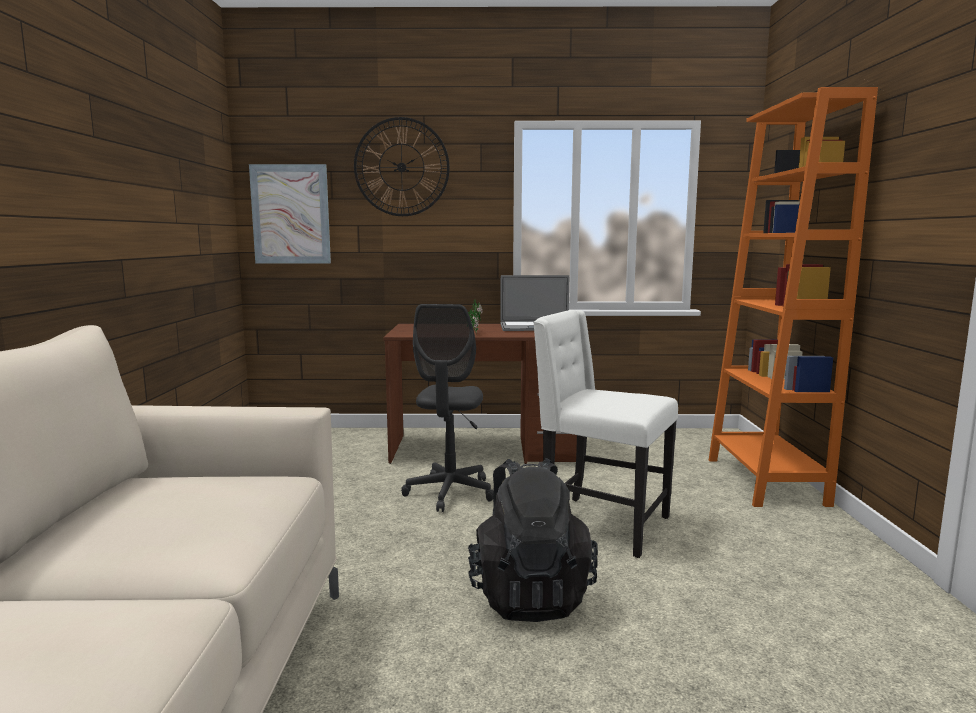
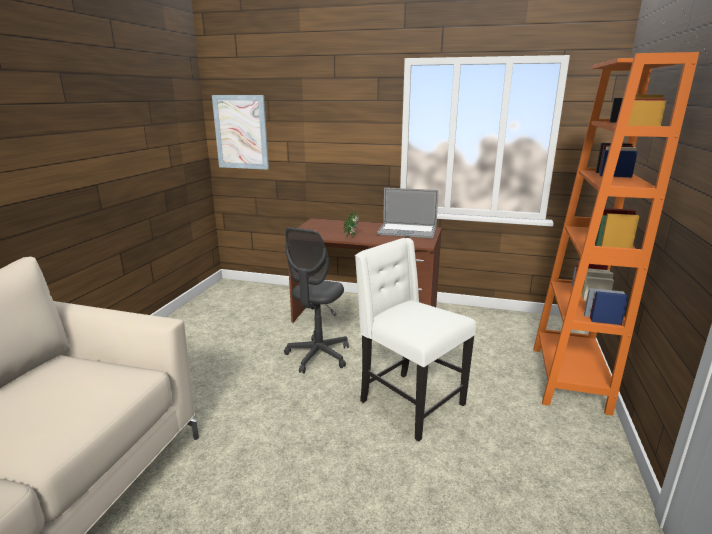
camera: 15 degrees right, 10 degrees up
(401, 167) = (317, 97): wall clock -> none
(529, 595) = (320, 461): black backpack -> none

